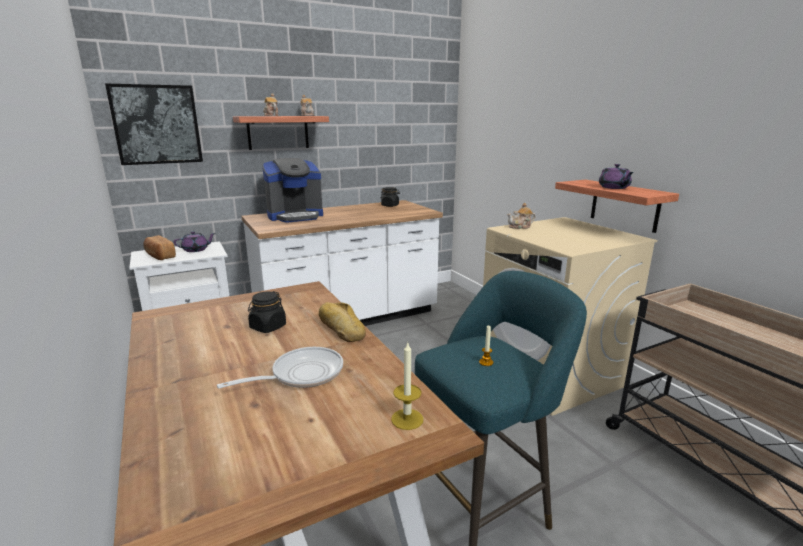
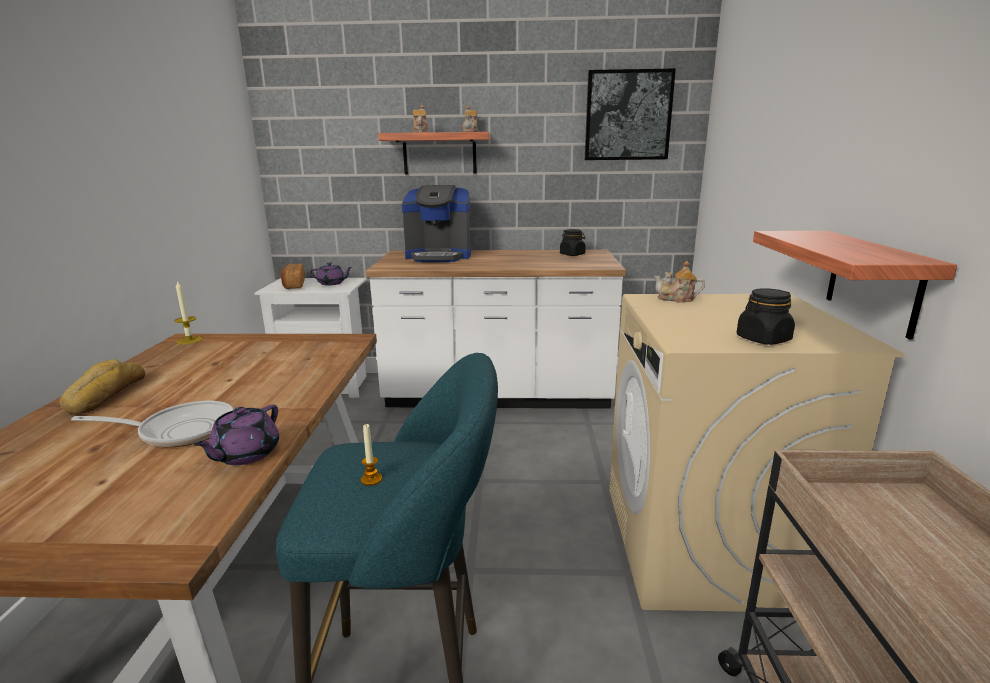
camera: 30 degrees right, 0 degrees up
(157, 125) = (310, 144): picture -> picture (628, 116)
(268, 327) = (243, 372): black jar -> black jar (763, 339)
(341, 328) = (301, 391): bread -> bread (104, 395)
(407, 419) = (172, 517): candle -> candle (189, 340)
(614, 188) = (835, 245): purple teapot -> purple teapot (245, 454)

